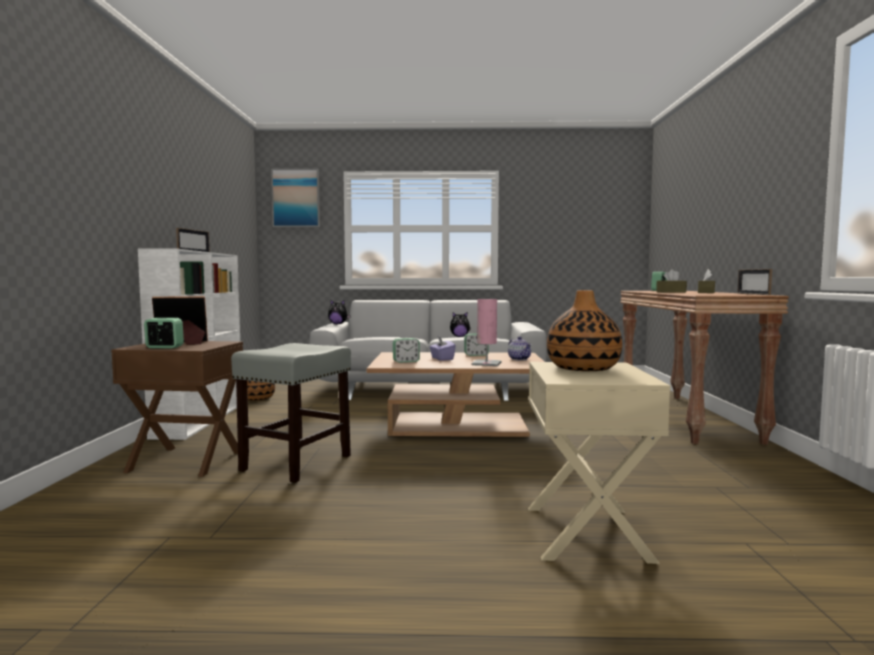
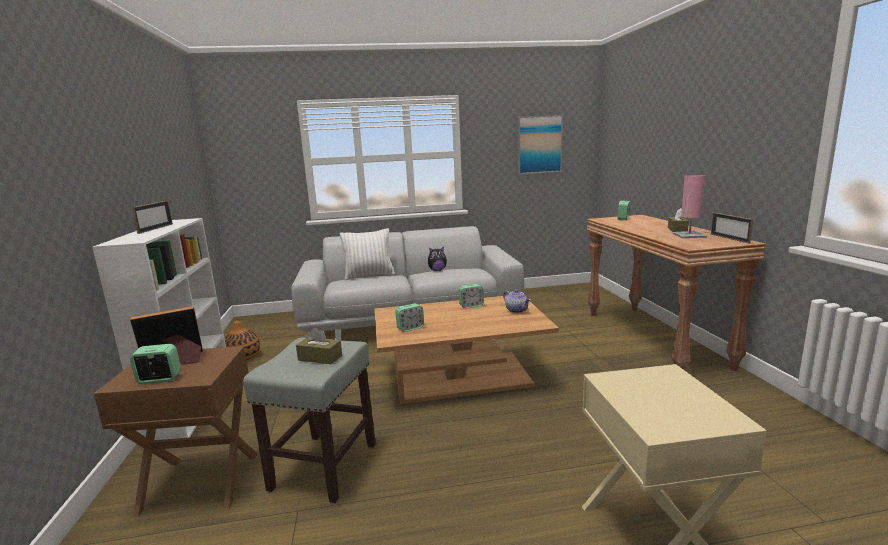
camera: 10 degrees left, 10 degrees up
(296, 198) = (247, 131): picture -> picture (539, 144)
(338, 324) = (314, 267): plush toy -> none
(390, 336) = (369, 276): none -> white pillow
(442, 359) = (442, 318): purple tissue box -> none
(486, 363) = (491, 324): pink table lamp -> pink table lamp (689, 235)
(583, 368) = (650, 390): vase -> none
(671, 292) = (644, 229): brown tissue box -> brown tissue box (320, 358)

